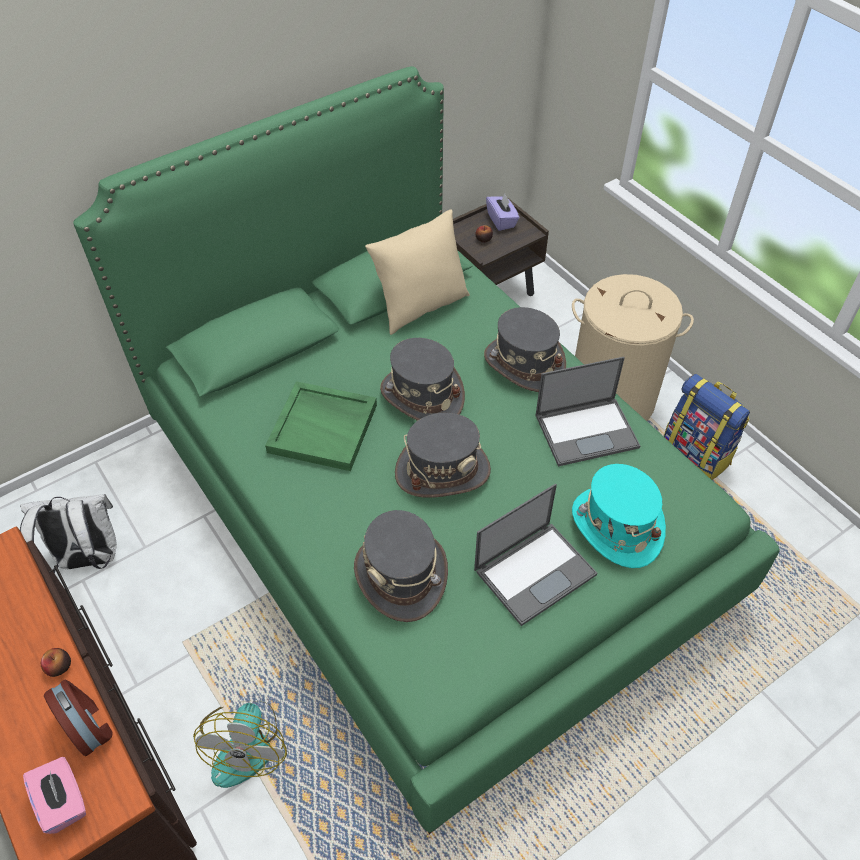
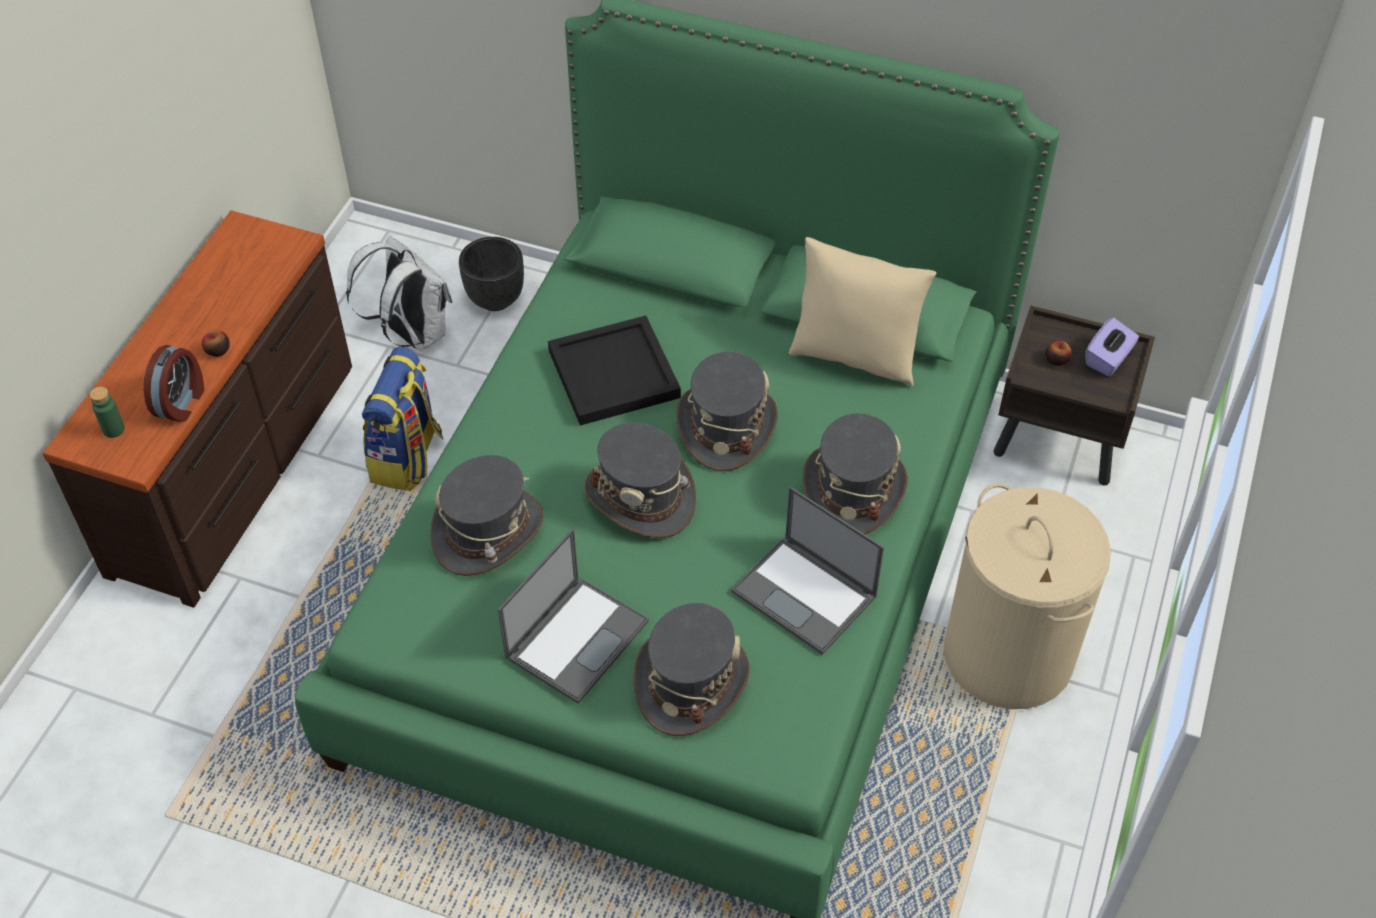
camera: 55 degrees right, 0 degrees up
(63, 801) = (113, 429): pink tissue box -> green bottle
(112, 491) = (496, 300): none -> black planter
(245, 744) = (319, 571): fan -> none
(324, 428) = (615, 374): green tray -> black tray
(535, 571) = (577, 637): laptop -> laptop turned 75 degrees counterclockwise
(616, 527) = (691, 682): turquoise hat -> grey hat
(696, 454) = (1001, 789): backpack -> backpack (407, 458)

